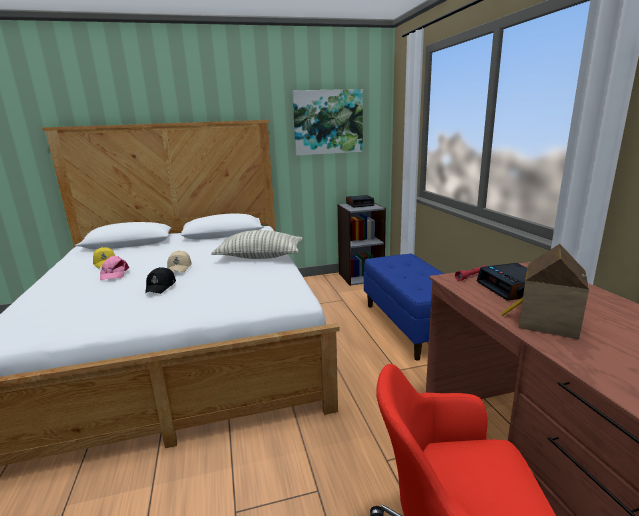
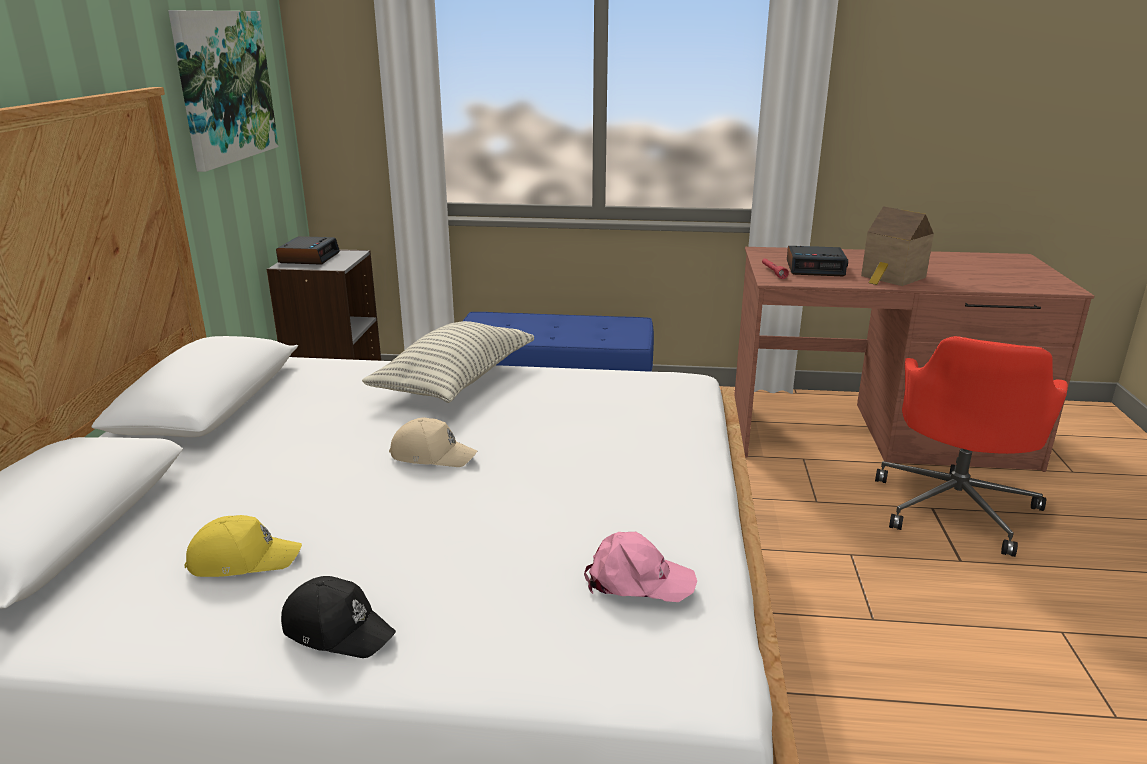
camera: 70 degrees left, 5 degrees up
(114, 274) = (380, 536): pink cap -> pink cap (637, 580)
(161, 286) = (535, 476): black cap -> black cap (338, 629)

